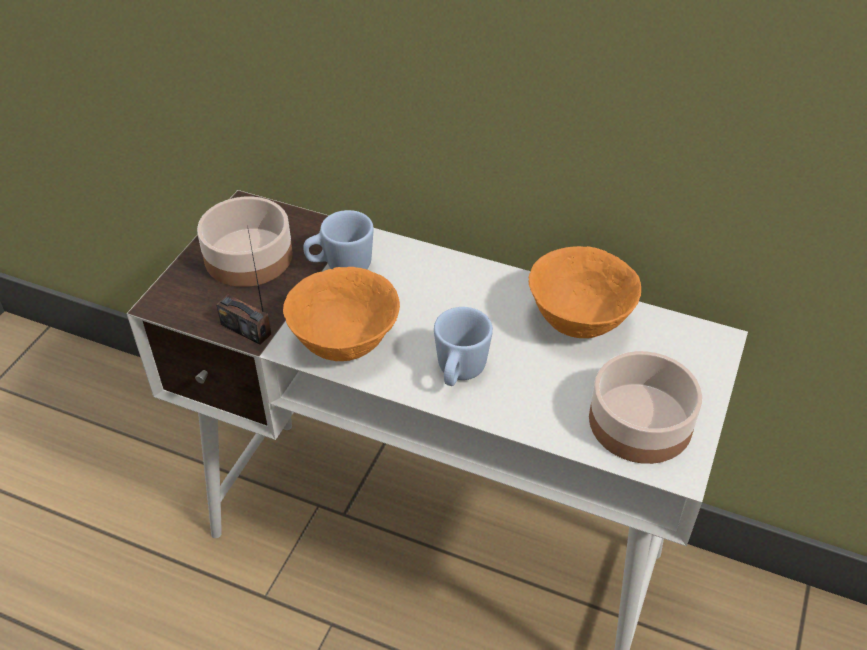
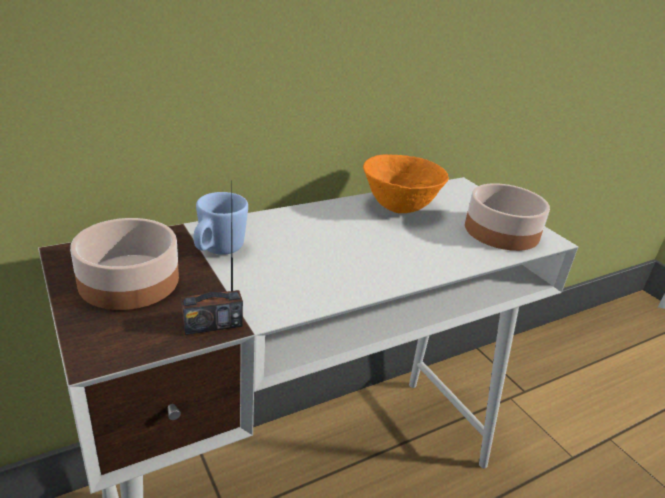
camera: 55 degrees left, 15 degrees down
(346, 344) = (302, 288): orange bowl -> none
(459, 373) = (392, 262): blue mug -> none

